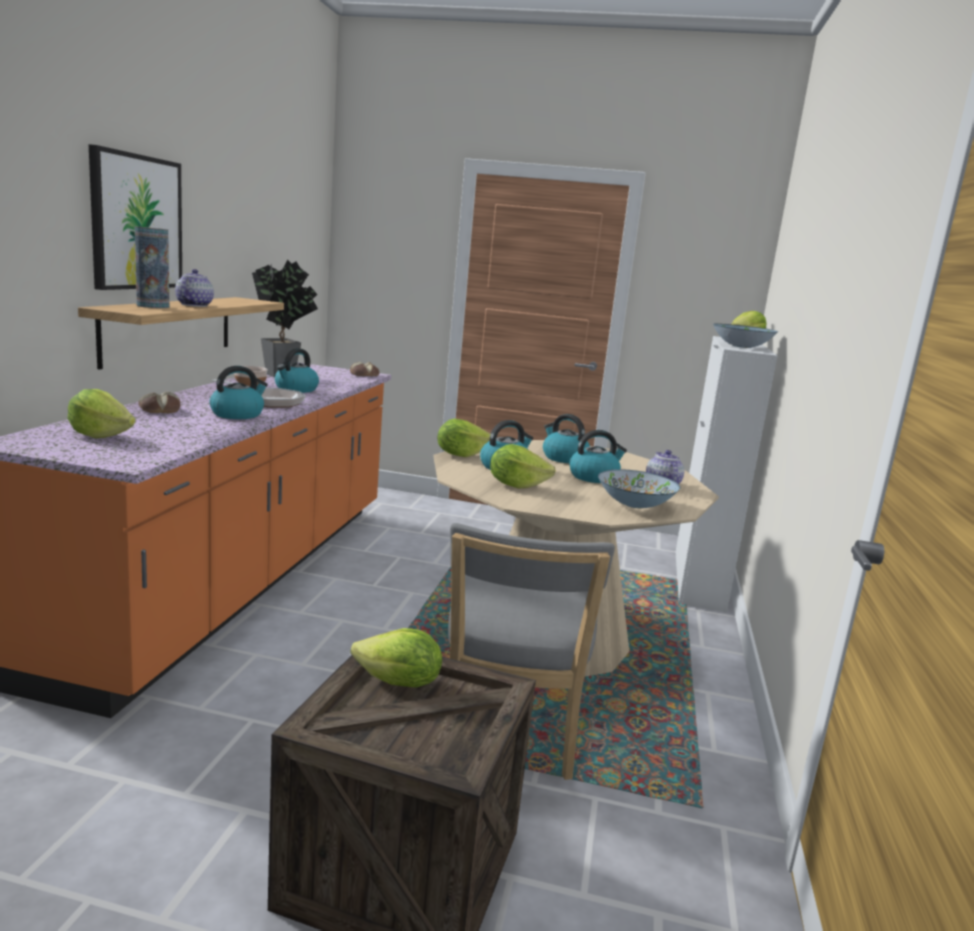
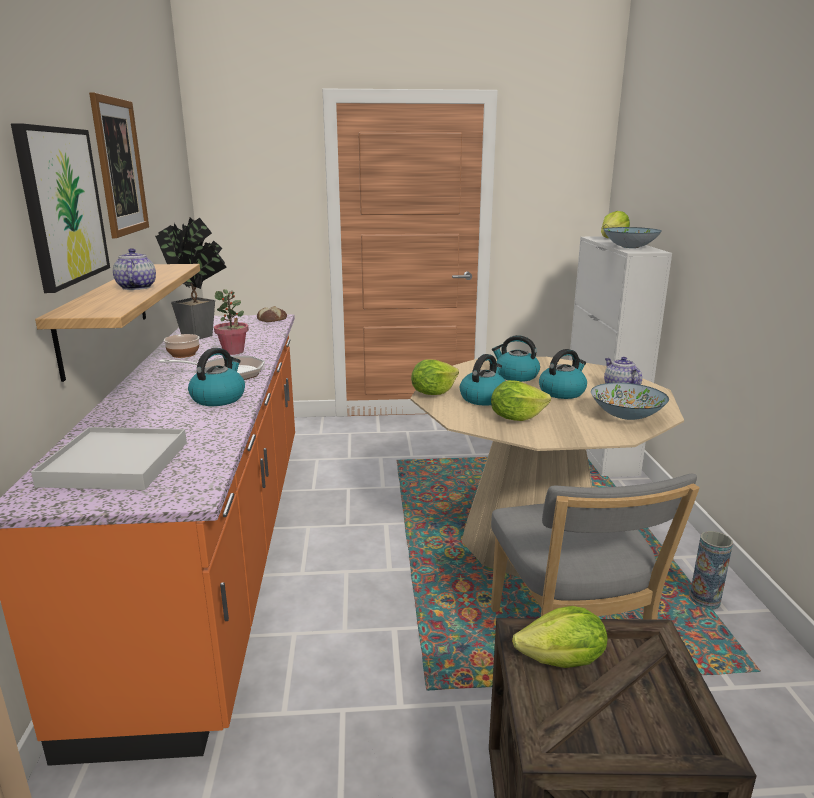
camera: 15 degrees left, 5 degrees up
(100, 435) = (116, 463): lettuce -> white tray
(153, 306) = (103, 299): vase -> vase (704, 600)
(159, 410) = (134, 410): bread -> none
(223, 204) = (120, 167): none -> picture
(296, 389) = (233, 351): kettle -> potted plant

